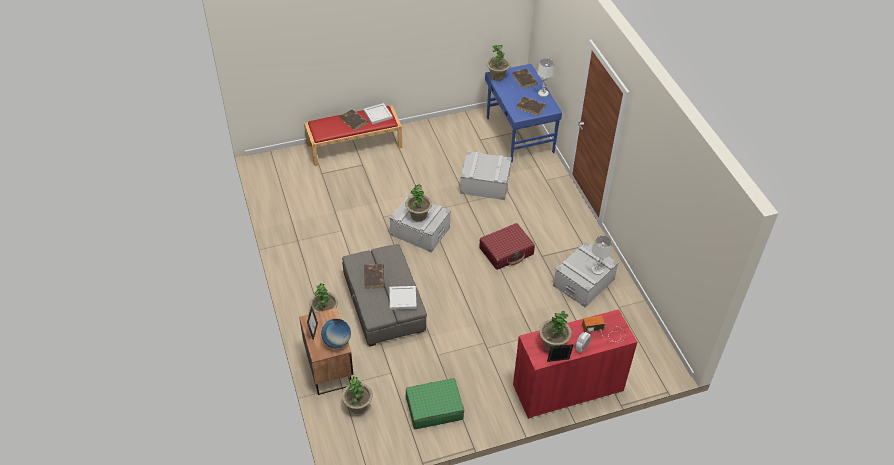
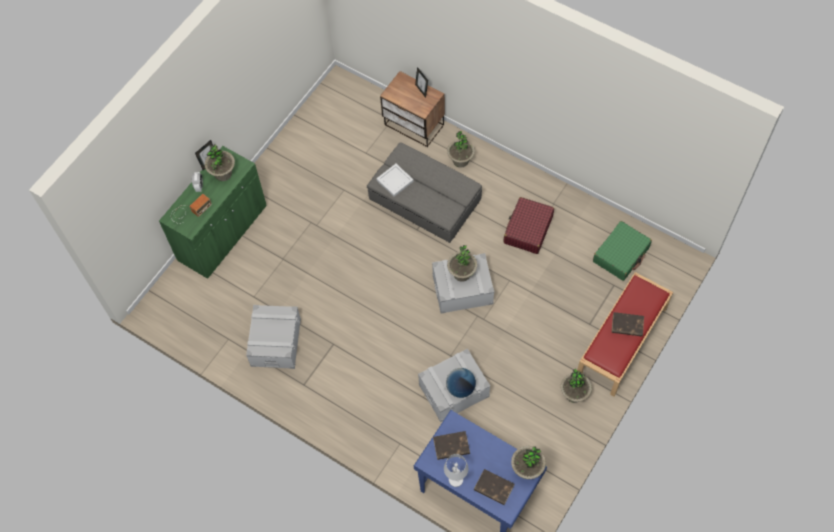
camera: 145 degrees right, 15 degrees up
(337, 342) = (397, 95): globe -> globe (460, 388)
(358, 406) = (365, 115): potted plant -> potted plant (574, 394)
(374, 278) = (434, 182): brown book -> none
(378, 114) = (614, 352): white tray -> none
(434, 408) = (311, 150): green suitcase -> green suitcase (621, 255)
(506, 251) = (368, 325): red suitcase -> red suitcase (528, 230)
(567, 388) = (223, 233): red cabinet -> green cabinet
(597, 270) = (259, 332): white table lamp -> none

